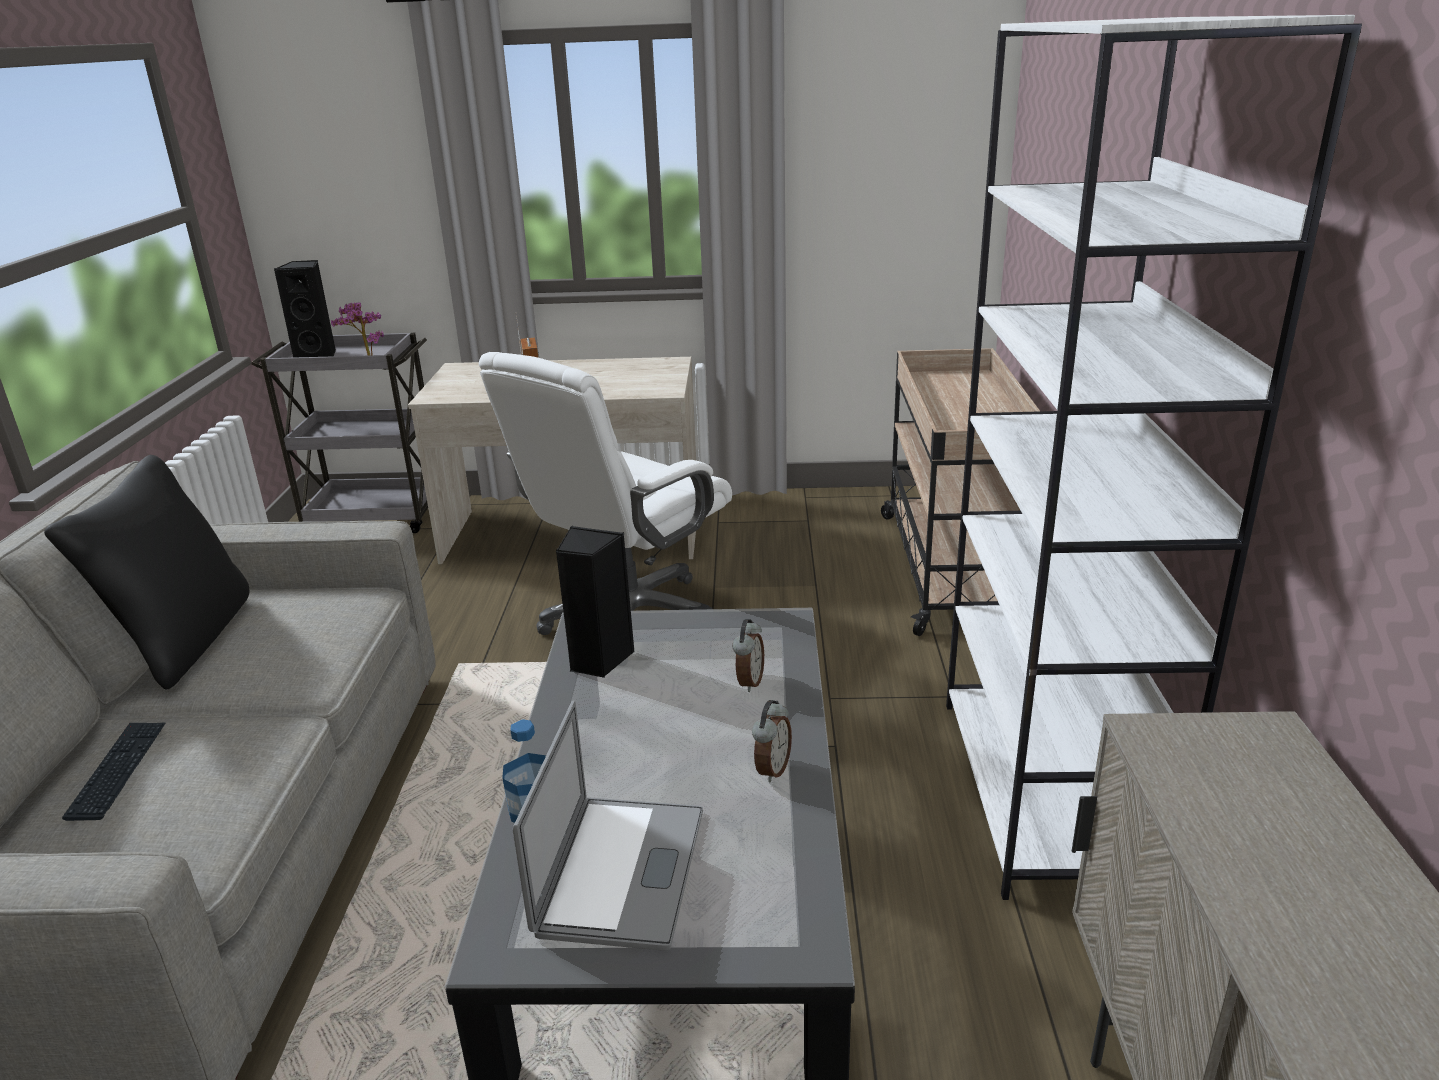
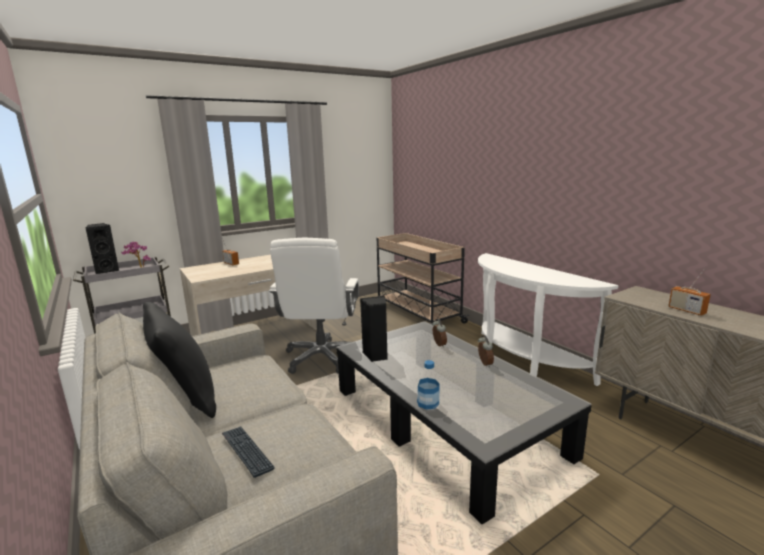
camera: 35 degrees left, 10 degrees down
(621, 870) = (486, 406): laptop -> none
(1047, 791) = (522, 361): white bookcase -> white console table
(1259, 861) = (686, 310): none -> radio

